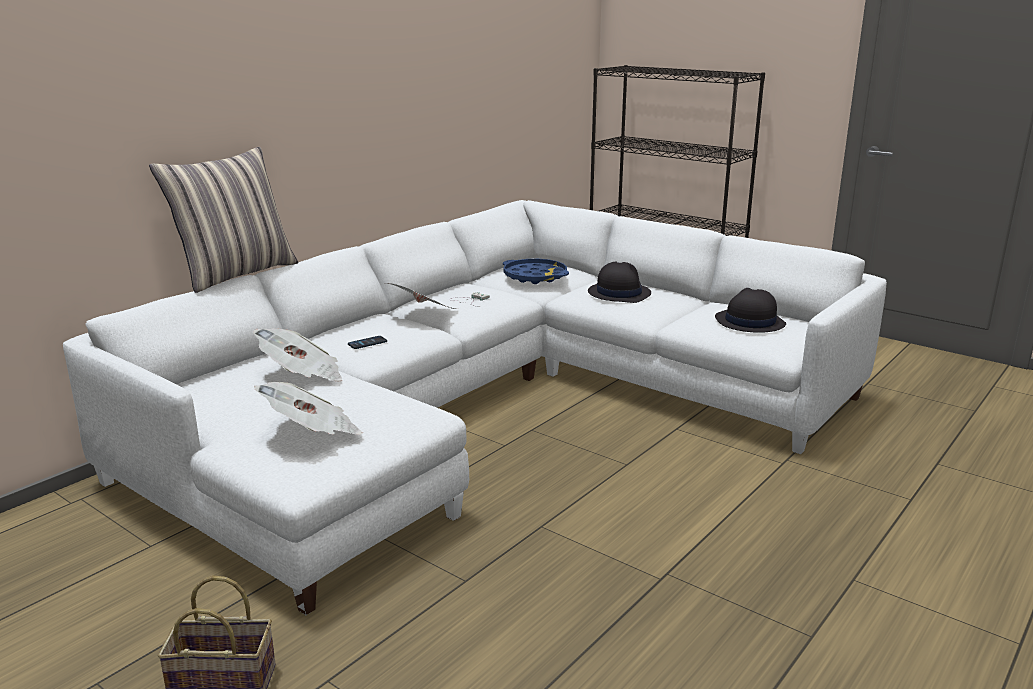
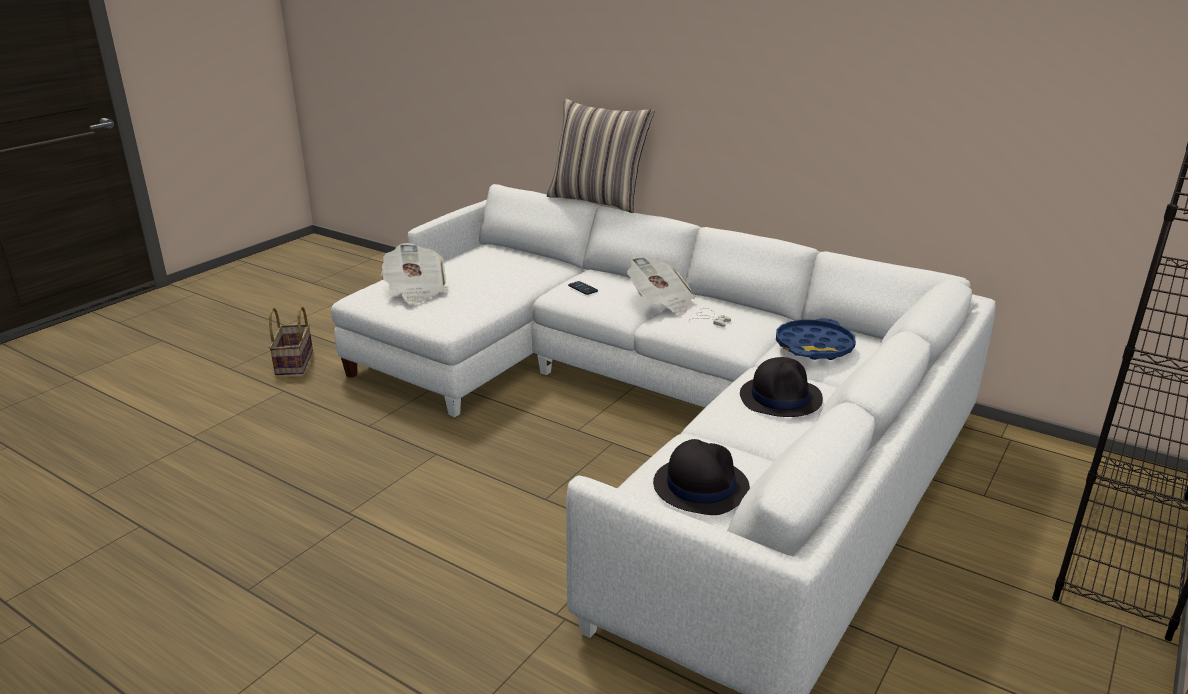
camera: 85 degrees right, 5 degrees up
(302, 376) = (514, 276): newspaper -> none

